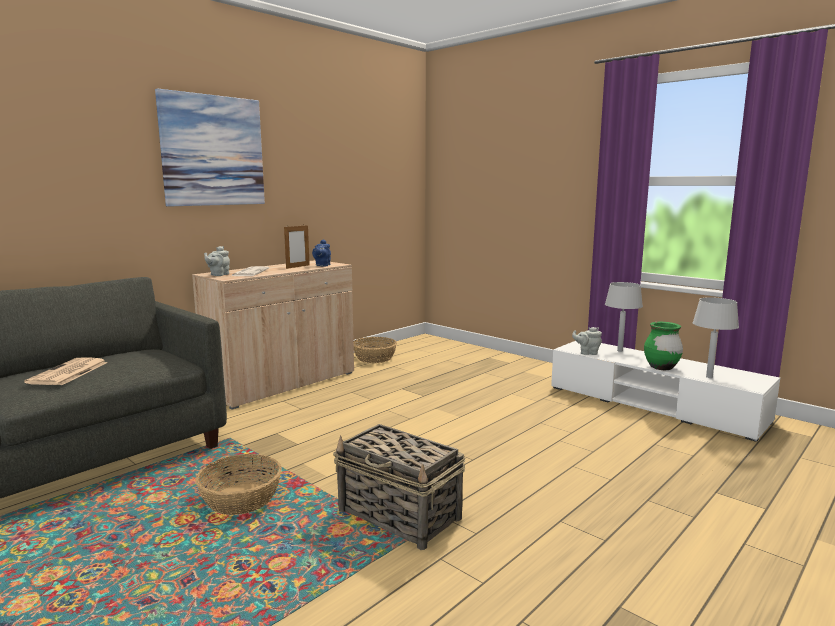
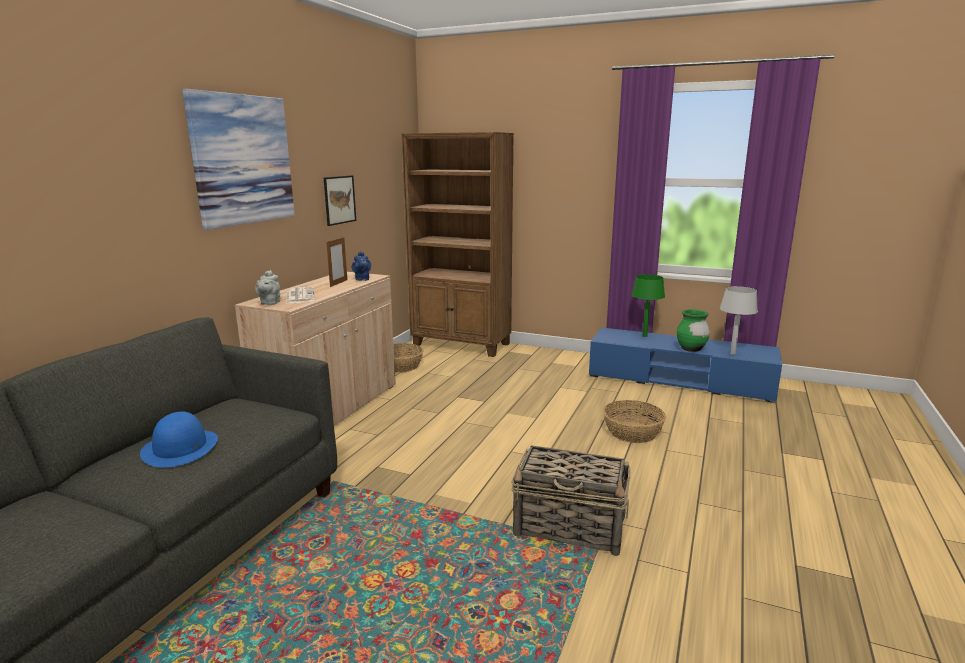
camera: 20 degrees left, 5 degrees up
(68, 373) = (180, 448): newspaper -> blue hat
(240, 499) = (409, 545): basket -> basket (632, 432)
(320, 194) = (339, 200): none -> picture
(448, 347) = (461, 345): none -> brown bookcase
(587, 353) = (621, 341): grey teapot -> none
(619, 350) = (644, 336): grey table lamp -> green table lamp
(653, 404) = (679, 380): white tv stand -> blue tv stand

